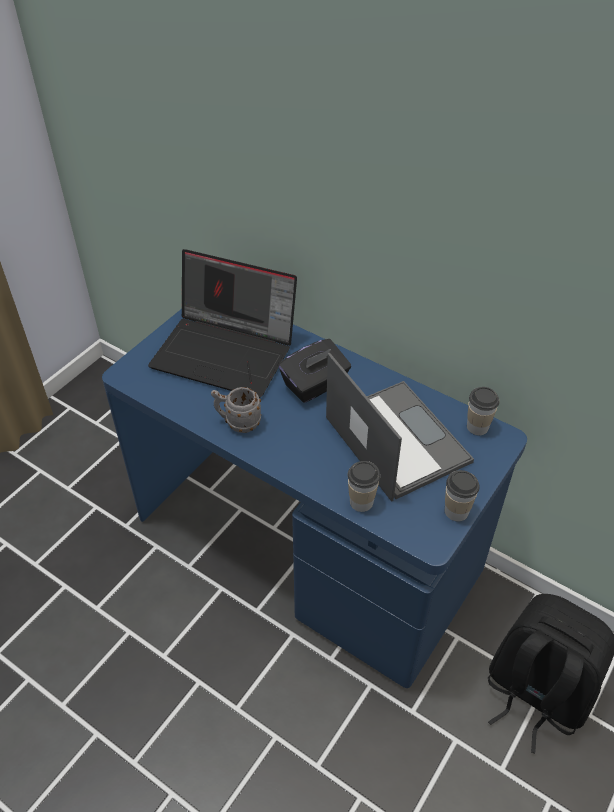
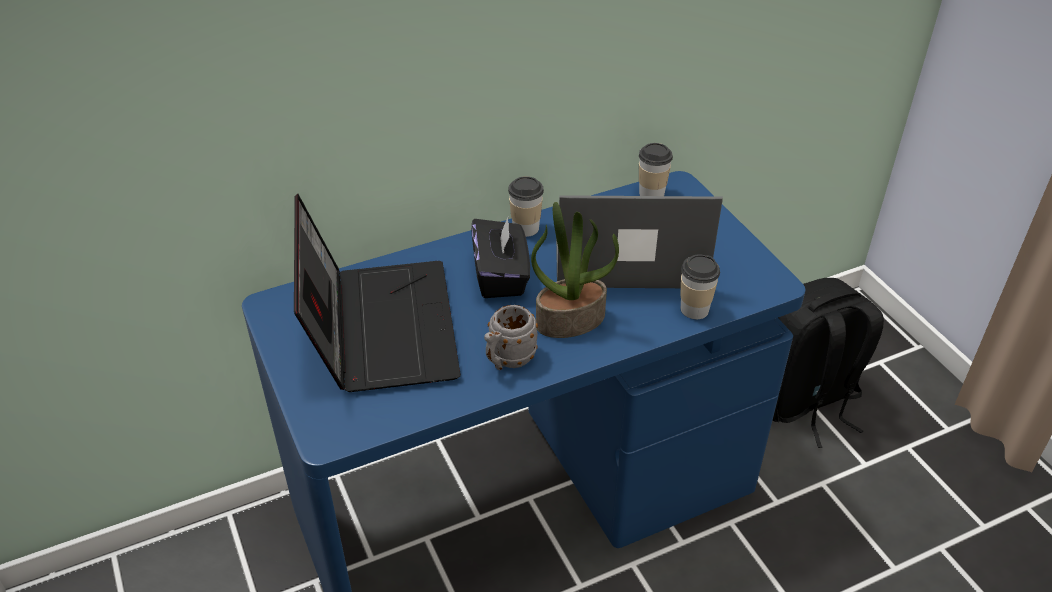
camera: 60 degrees left, 5 degrees down
(227, 352) = (379, 326): laptop -> laptop turned 60 degrees counterclockwise
(299, 437) = (570, 319): none -> potted plant
(456, 511) = (747, 252): cup -> cup (525, 228)

